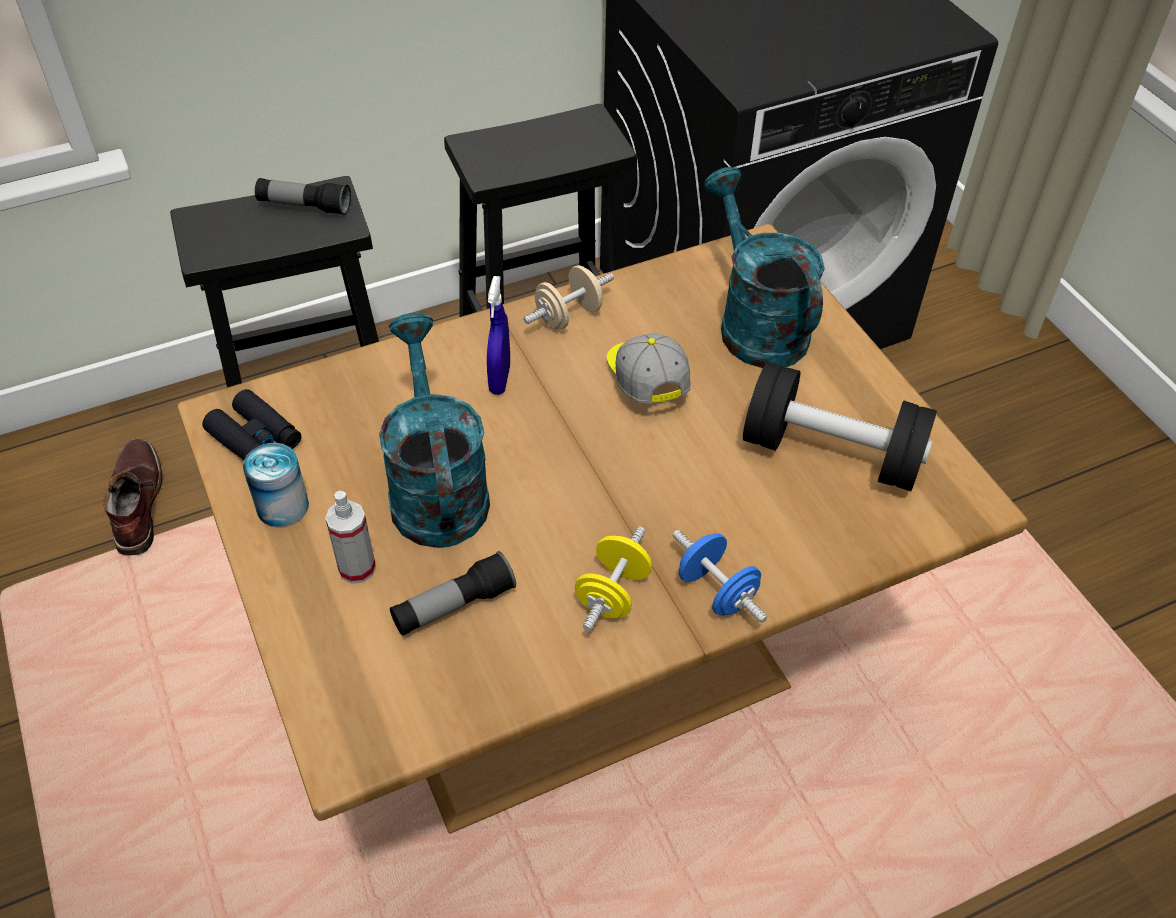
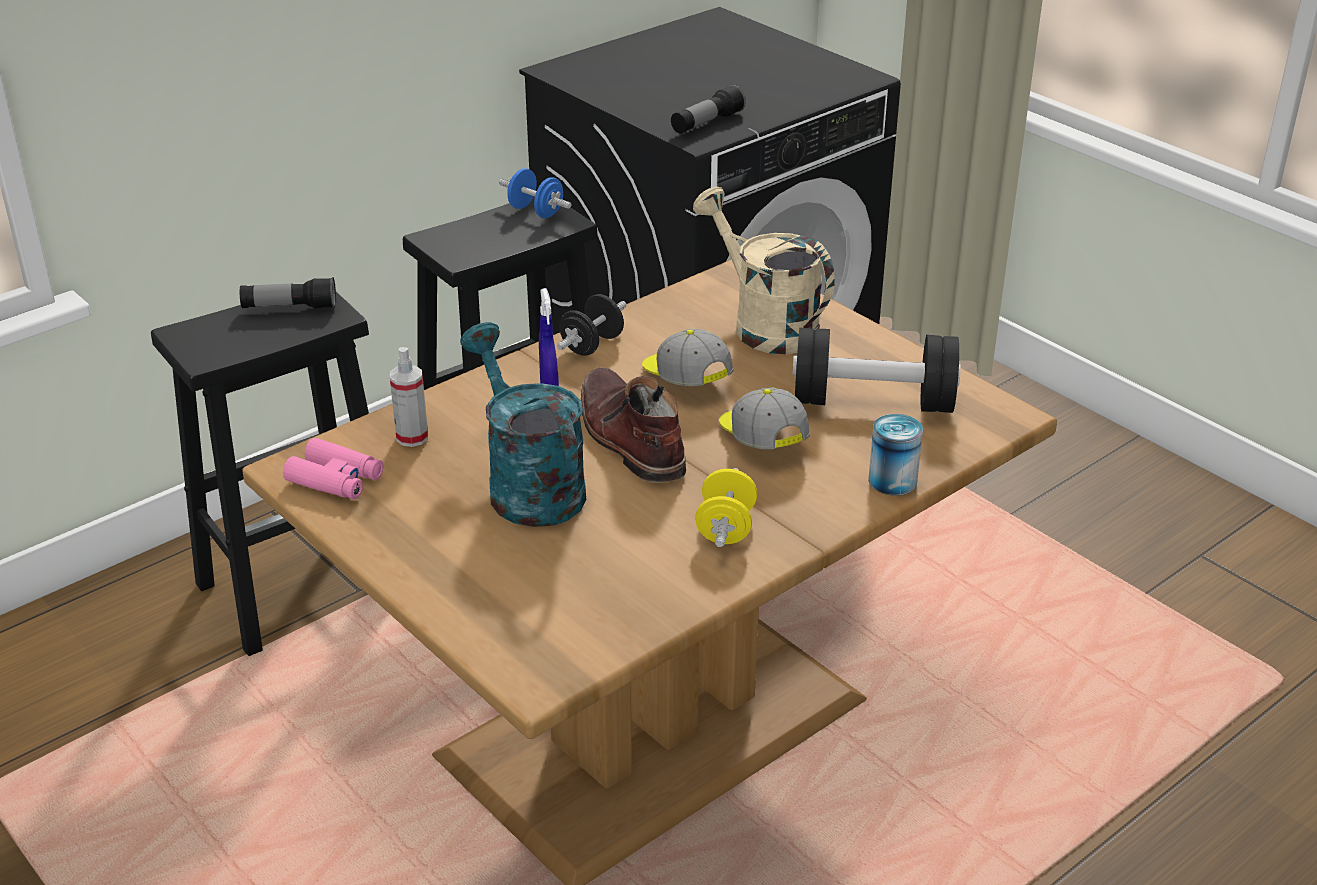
camera: 15 degrees left, 15 degrees down
(136, 503) = (112, 680): brown boot -> brown boot (629, 438)
(255, 438) = (335, 479): black binoculars -> pink binoculars
(282, 506) = (388, 523): can -> can (892, 481)
(357, 568) = (482, 553): spray bottle -> spray bottle (412, 437)
(453, 606) = (586, 562): flashlight -> flashlight (707, 123)
(568, 316) = (592, 345): beige dumbbell -> black dumbbell
(694, 479) = (761, 439): none -> cap
(716, 591) = (816, 510): blue dumbbell -> blue dumbbell (536, 211)
(755, 323) = (764, 324): turquoise watering can -> beige watering can

